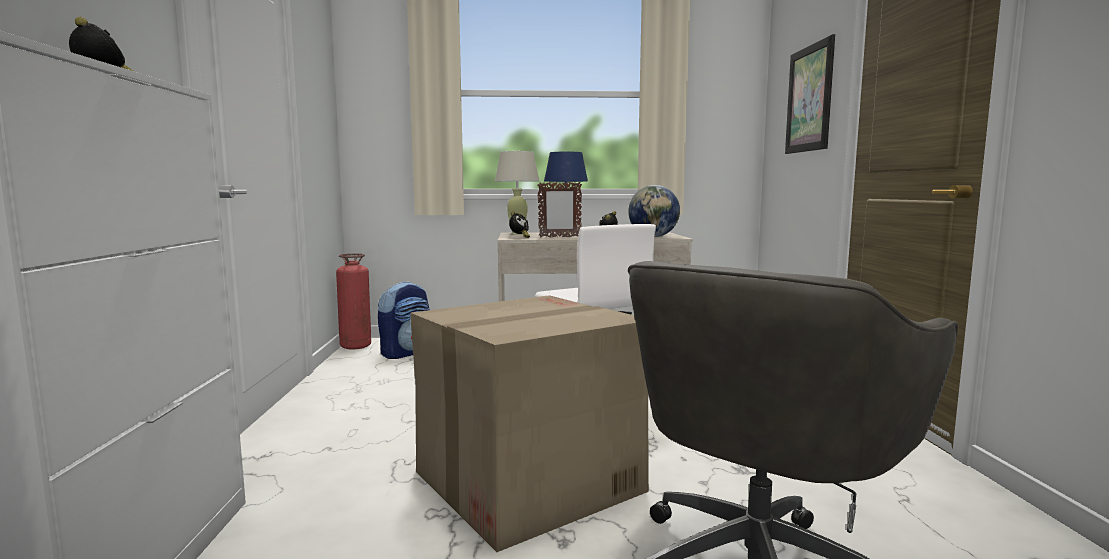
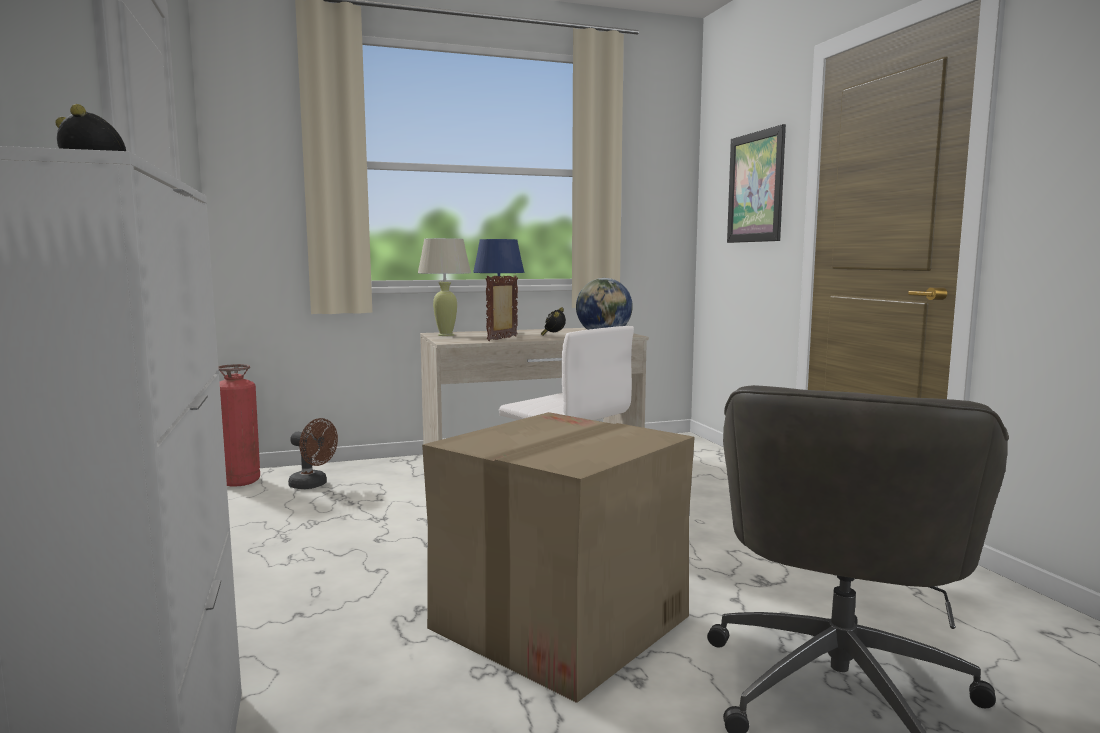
camera: 15 degrees left, 0 degrees up
(406, 352) = (313, 485): backpack -> brown fan
(519, 237) = (457, 340): alarm clock -> none
(559, 237) = (503, 338): picture frame -> picture frame turned 150 degrees clockwise

